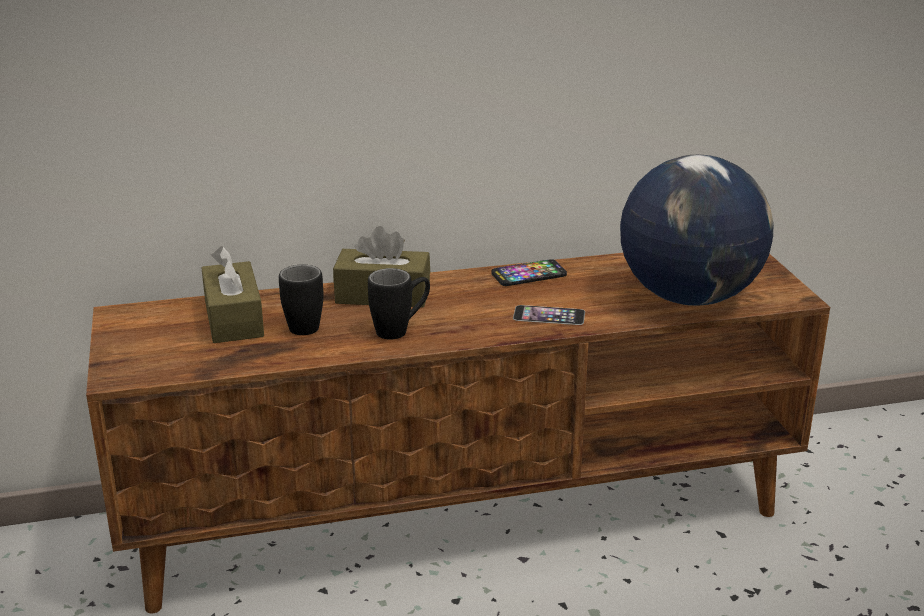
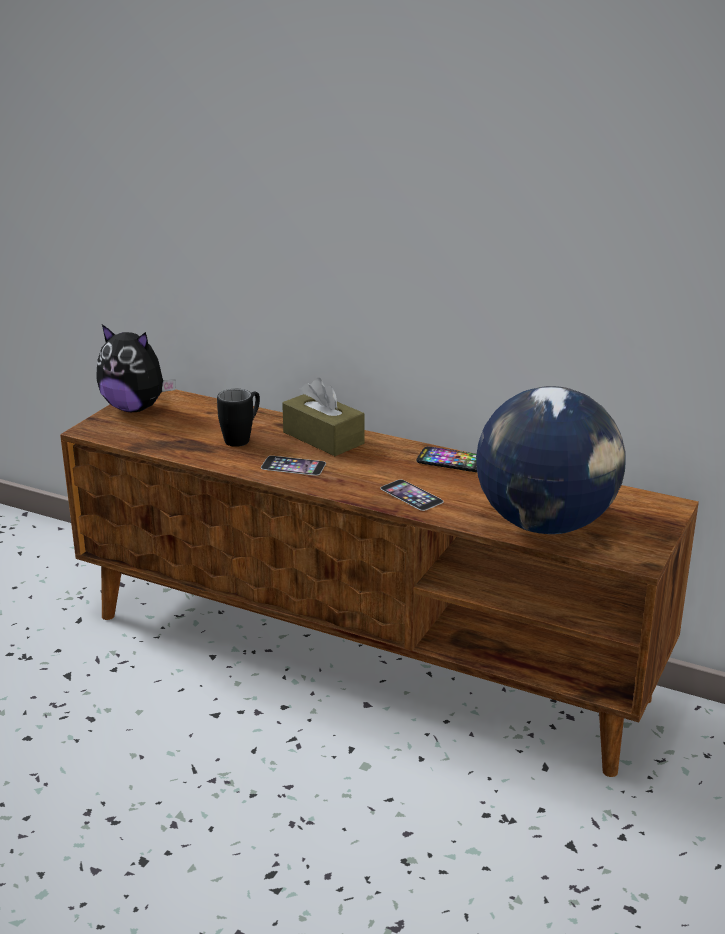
camera: 40 degrees right, 0 degrees up
(131, 335) = (135, 408): none -> plush toy
(234, 319) = (207, 419): brown tissue box -> none
(401, 330) = (293, 466): black mug -> phone

